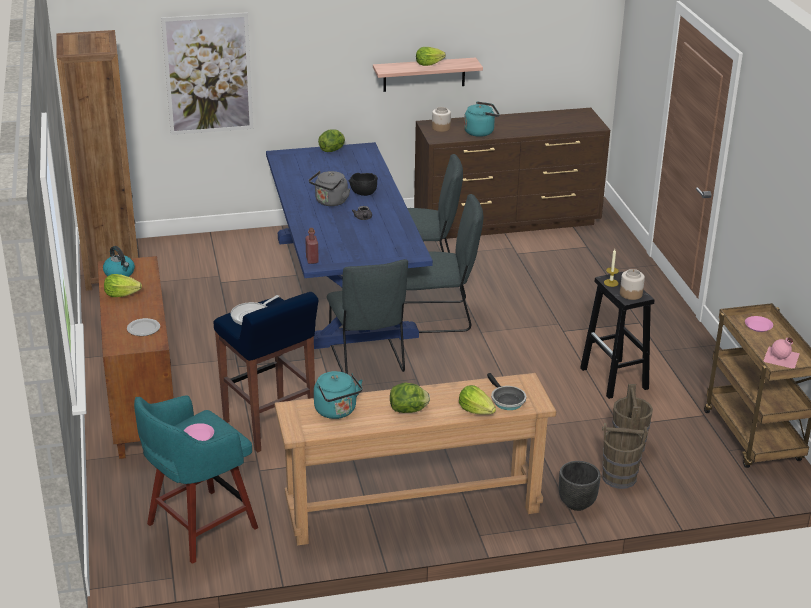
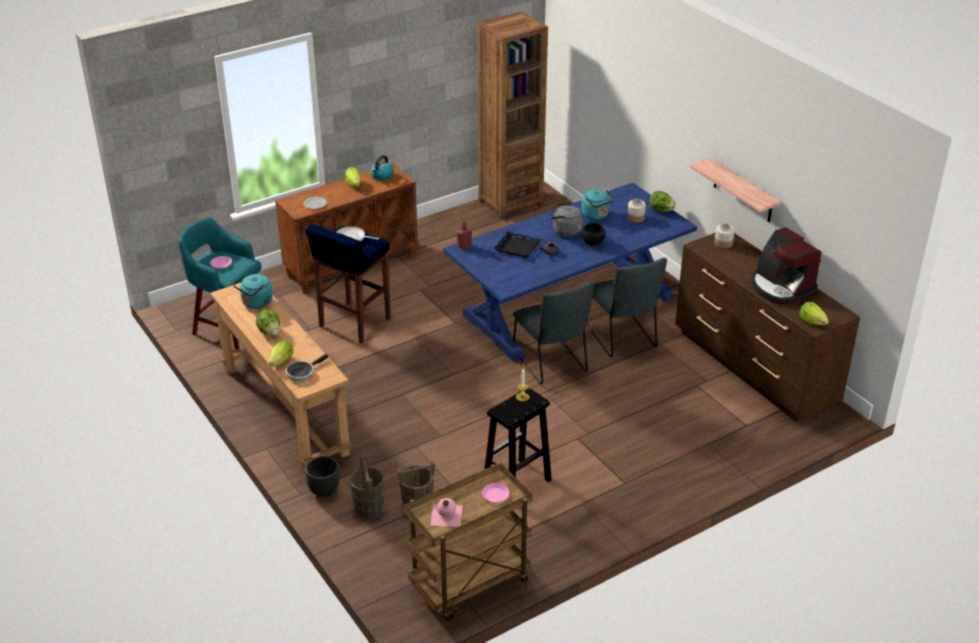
camera: 70 degrees right, 5 degrees up
(208, 74) = (615, 97): picture -> none
(341, 232) = (517, 248): none -> black tray
(367, 359) = (465, 344): grey chair -> none
(428, 64) = (737, 182): lettuce -> lettuce (812, 321)
(481, 132) = (735, 265): turquoise kettle -> turquoise kettle (596, 215)
(529, 123) = (781, 287): none -> coffee machine
(631, 294) = (509, 411): jar -> jar (636, 218)

